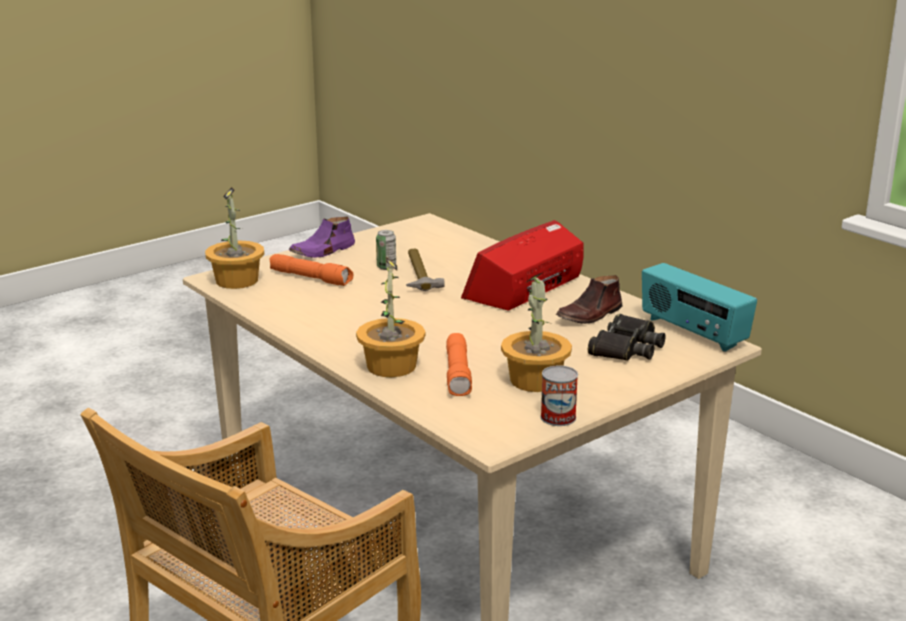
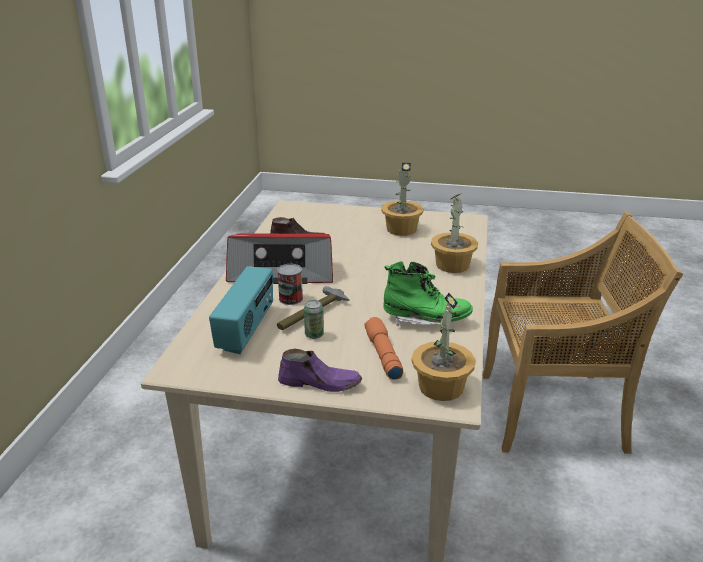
camera: 130 degrees left, 5 degrees up
(322, 310) = (425, 320): none -> green boot
(459, 374) = (428, 246): orange flashlight -> none
(558, 417) = (426, 215): can -> can (291, 299)
(626, 347) = (328, 223): black binoculars -> none
(692, 333) = (284, 215): radio -> radio (247, 330)

